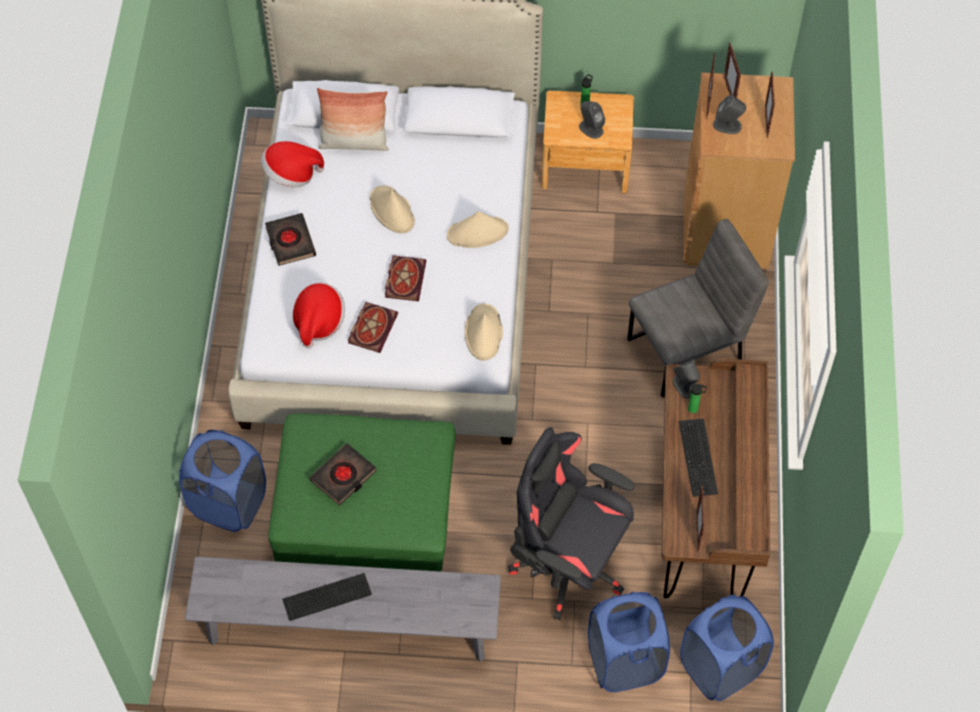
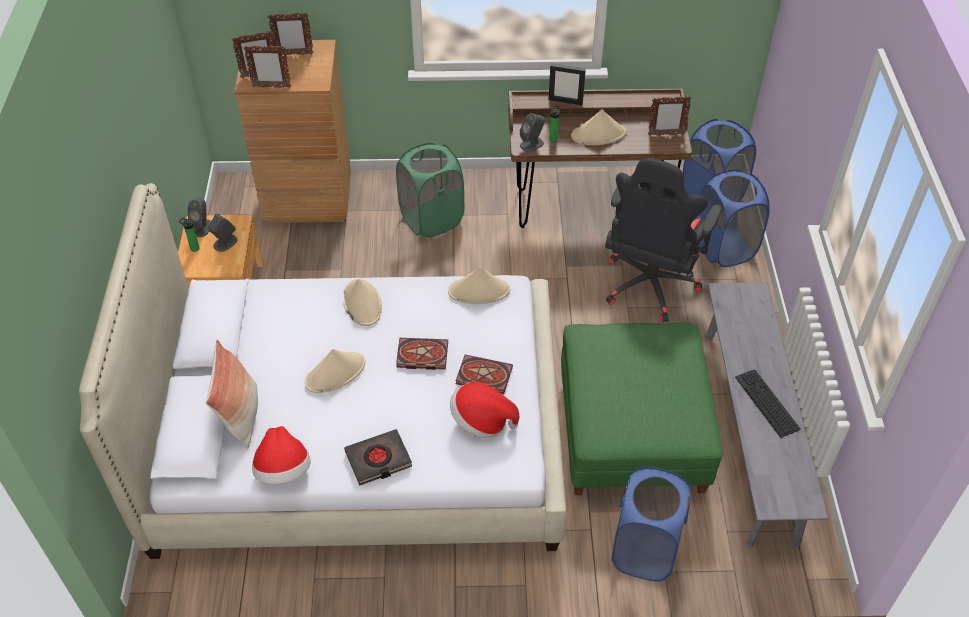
camera: 95 degrees left, 10 degrees down
(343, 476) = (644, 396): black book -> none
(688, 350) = (431, 219): grey chair -> green laundry basket
(699, 458) = (598, 134): keyboard -> beige hat
(727, 125) = (297, 75): grey speaker -> grey speaker (202, 227)
(749, 420) = (565, 100): none -> picture frame

